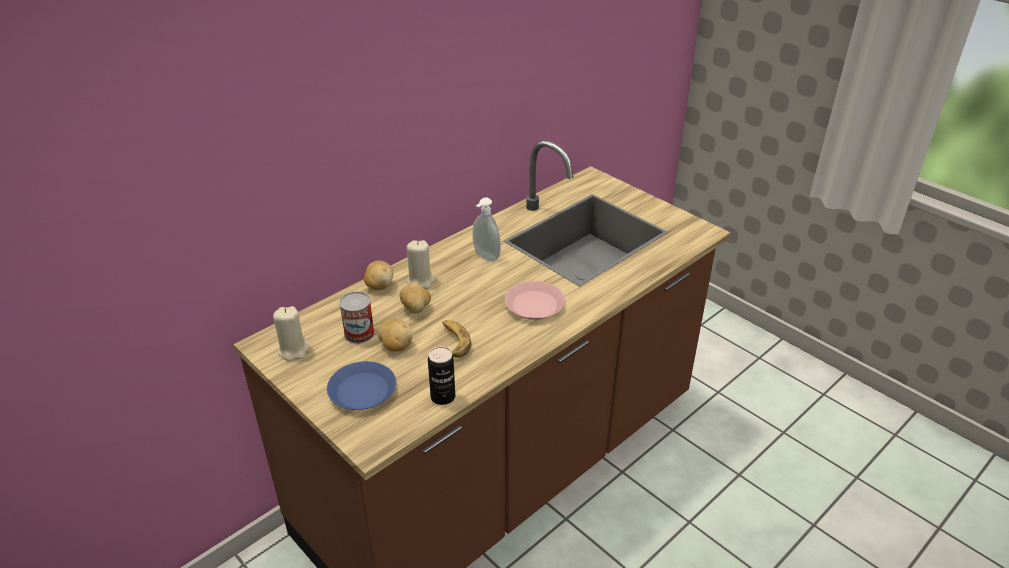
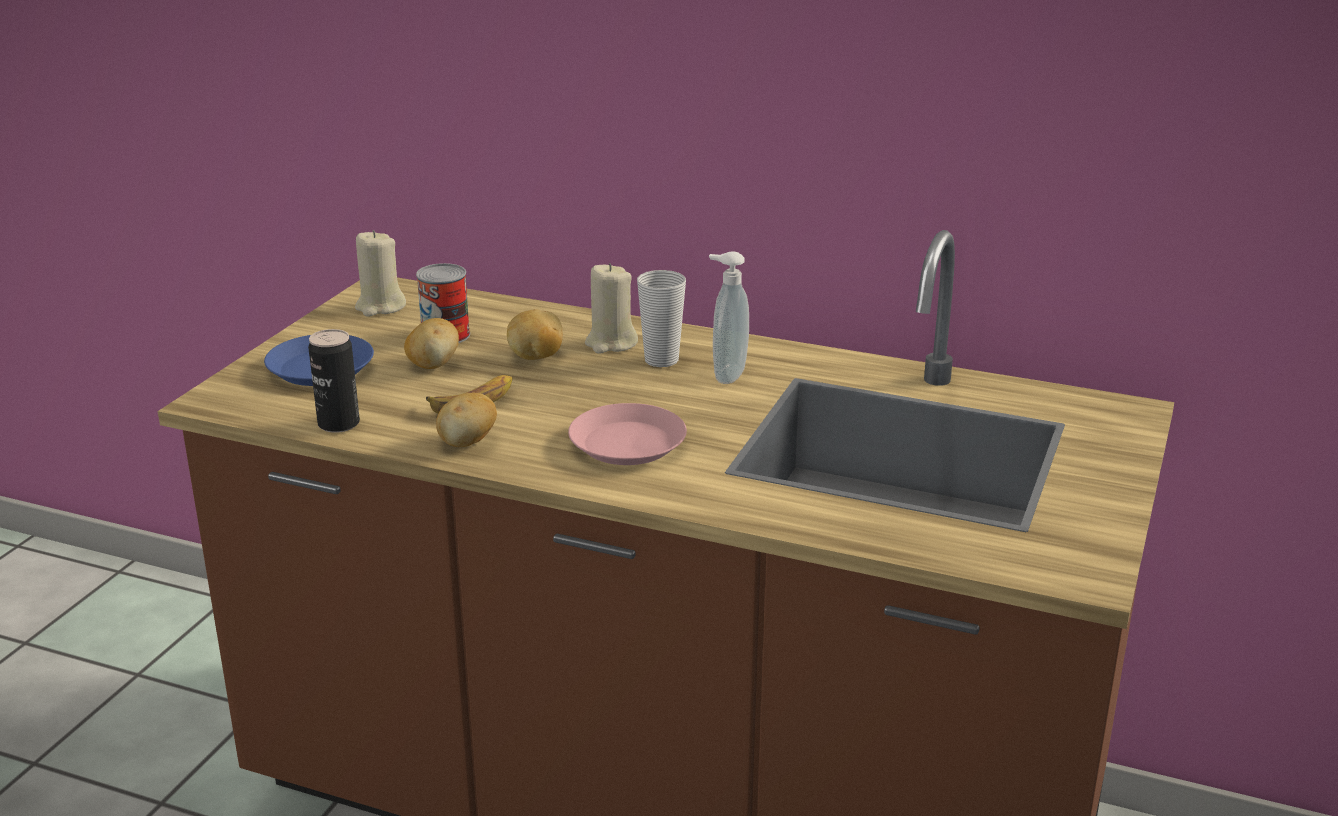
camera: 65 degrees right, 10 degrees down
(379, 286) = (570, 319): potato -> potato (467, 443)
(453, 271) = (661, 360): none -> cup

